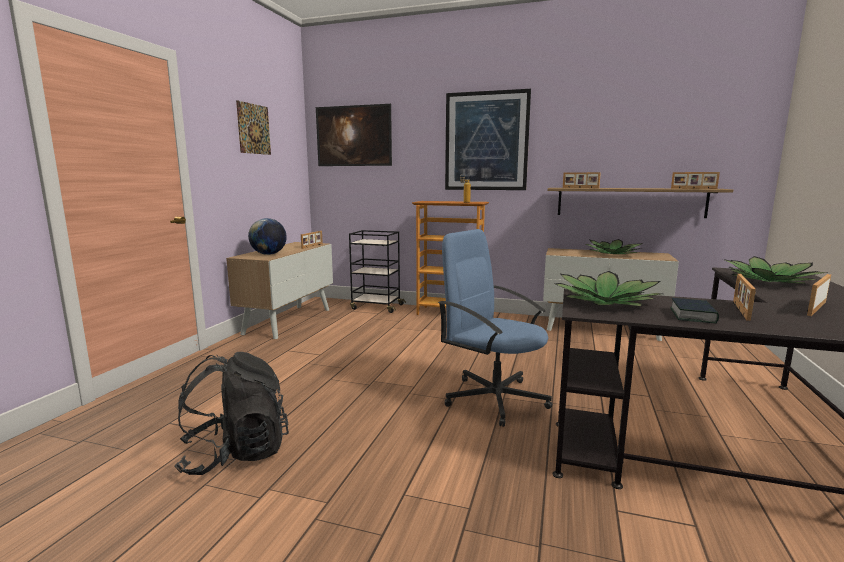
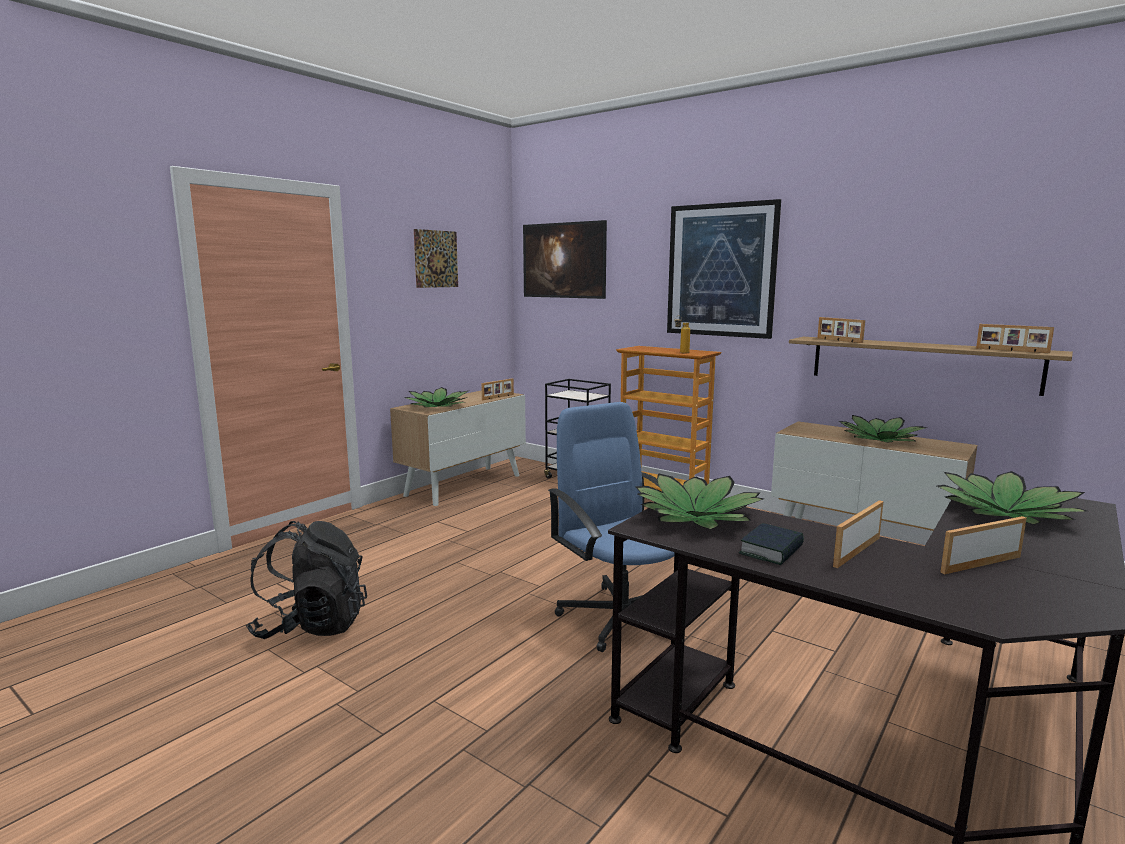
camera: 20 degrees right, 0 degrees up
(268, 254) = (437, 406): globe -> potted plant

